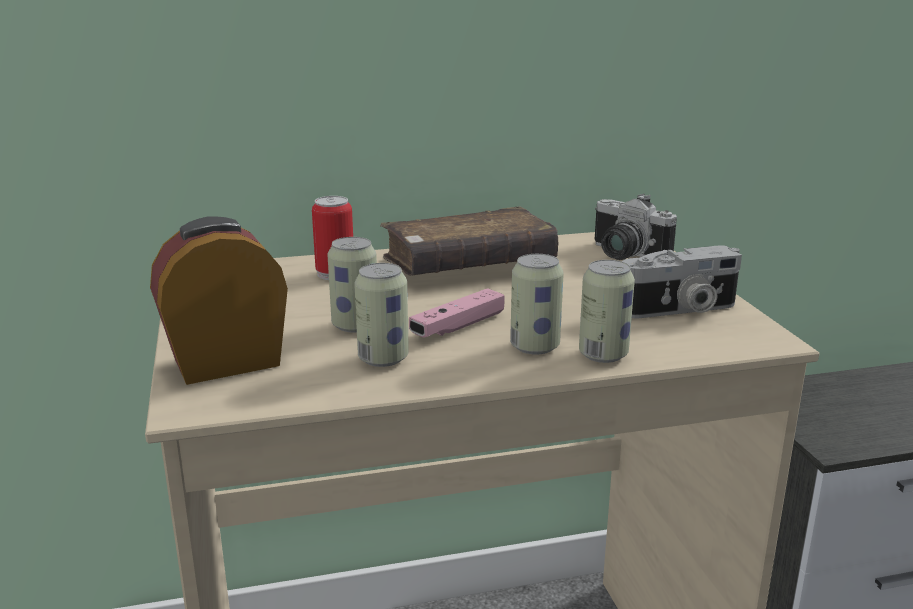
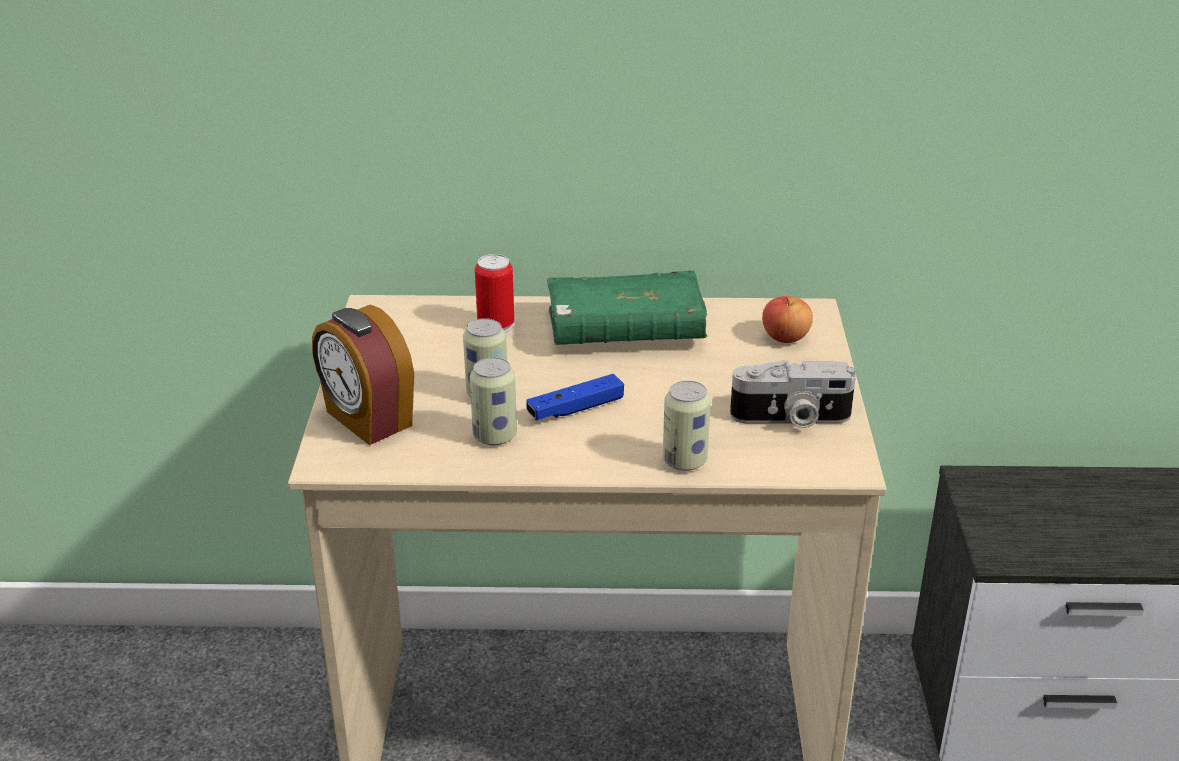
camera: 15 degrees right, 10 degrees up
(226, 361) = (367, 419): alarm clock -> alarm clock turned 120 degrees counterclockwise
(458, 326) = (575, 409): pink game controller -> blue game controller
(468, 264) = (625, 330): brown book -> green book
(534, 347) = (630, 443): can -> none
(622, 255) = (785, 337): camera -> apple

